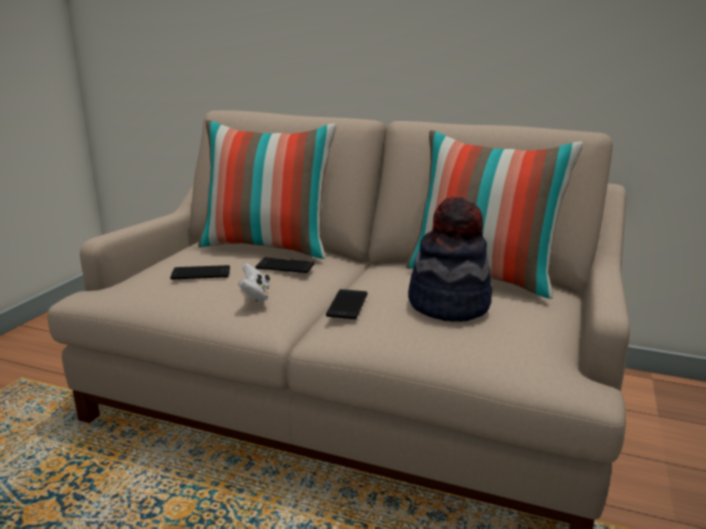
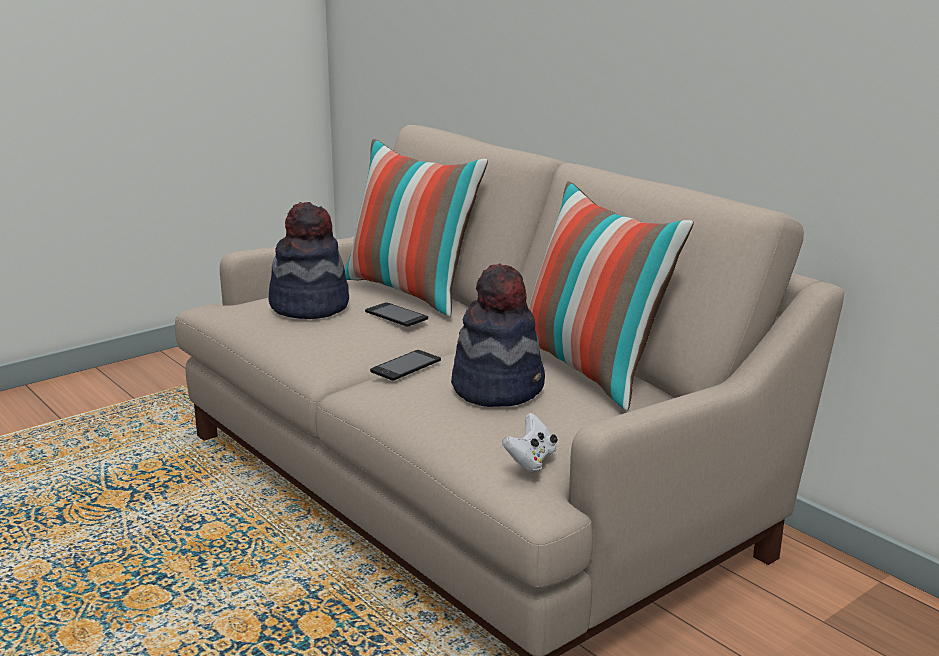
camera: 30 degrees right, 0 degrees up
(201, 273) = (309, 306): phone -> hat
(255, 296) = (331, 338): white game controller -> white game controller (531, 461)

